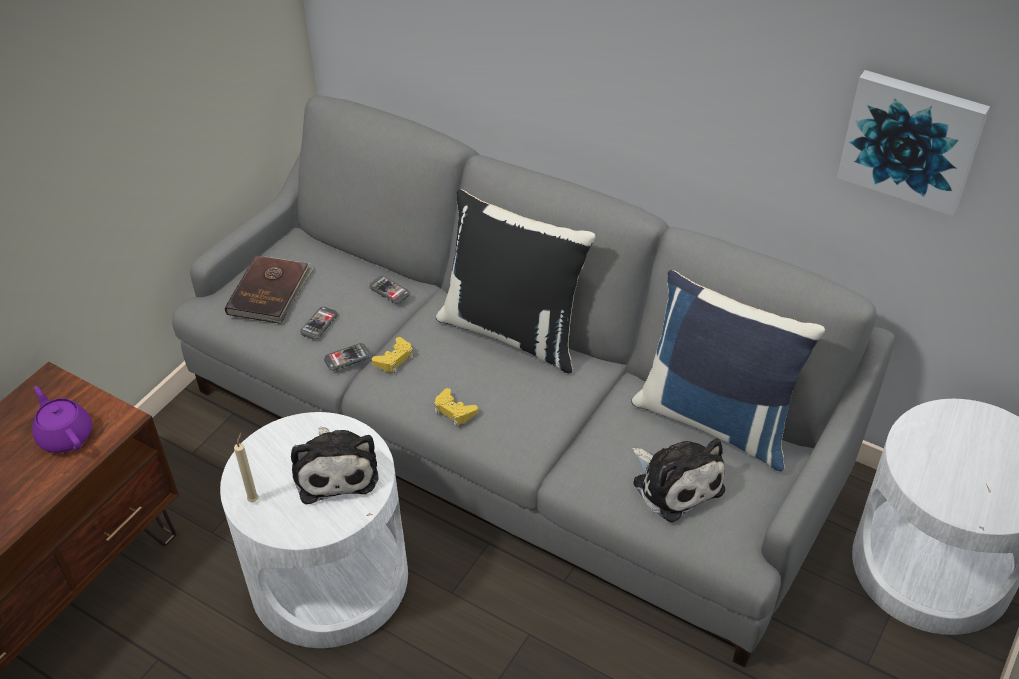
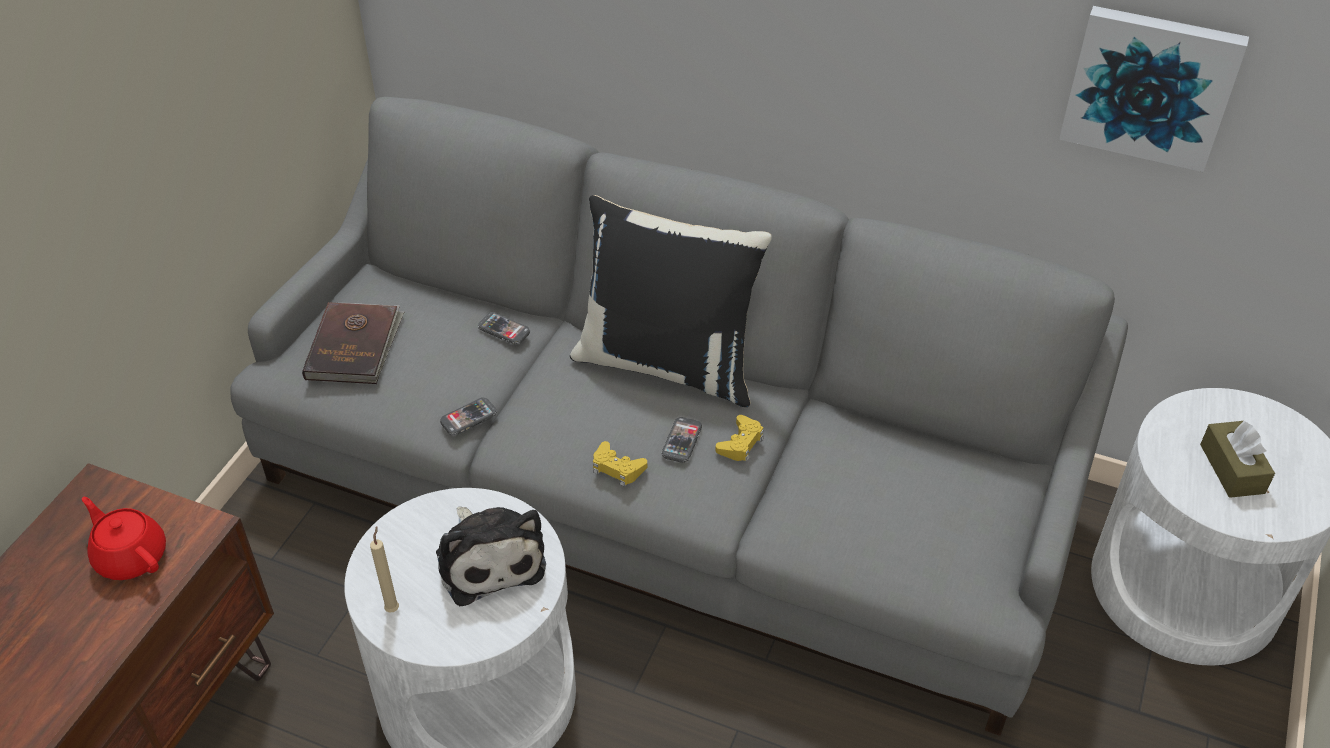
camera: 10 degrees left, 0 degrees up
(65, 435) = (131, 556): purple teapot -> red teapot
(319, 324) = (425, 379): phone -> phone (682, 441)
(394, 359) = (529, 413): yellow game controller -> yellow game controller (740, 443)
(675, 483) = (902, 525): plush toy -> none
(716, 419) = (932, 443): blue pillow -> none
(963, 468) = (1232, 469): none -> brown tissue box

